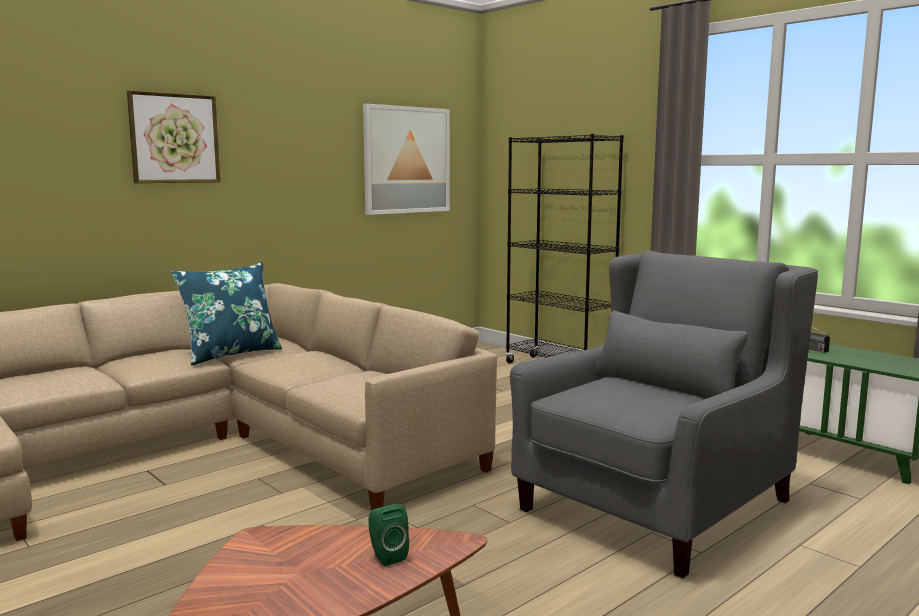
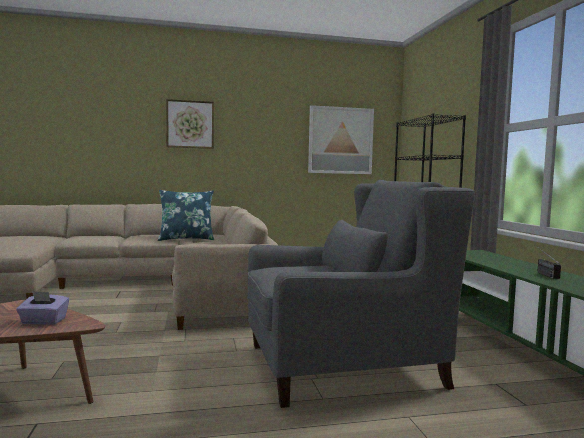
camera: 30 degrees right, 5 degrees down
(386, 556) = (43, 321): green speaker -> purple tissue box

